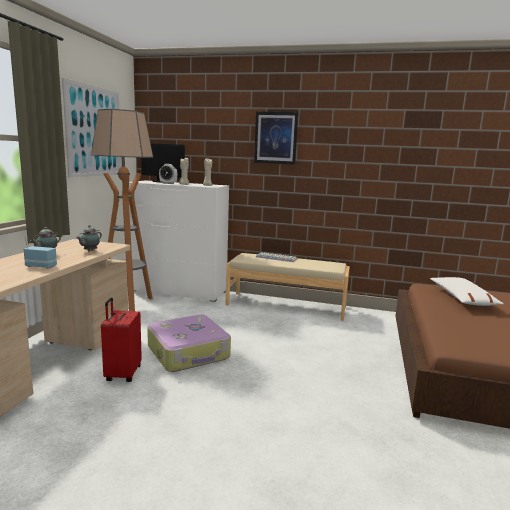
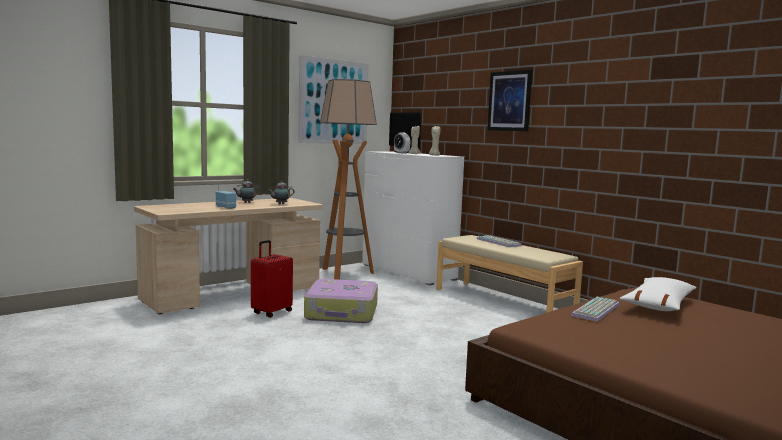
camera: 35 degrees right, 5 degrees down
(451, 314) = (597, 310): none -> keyboard

